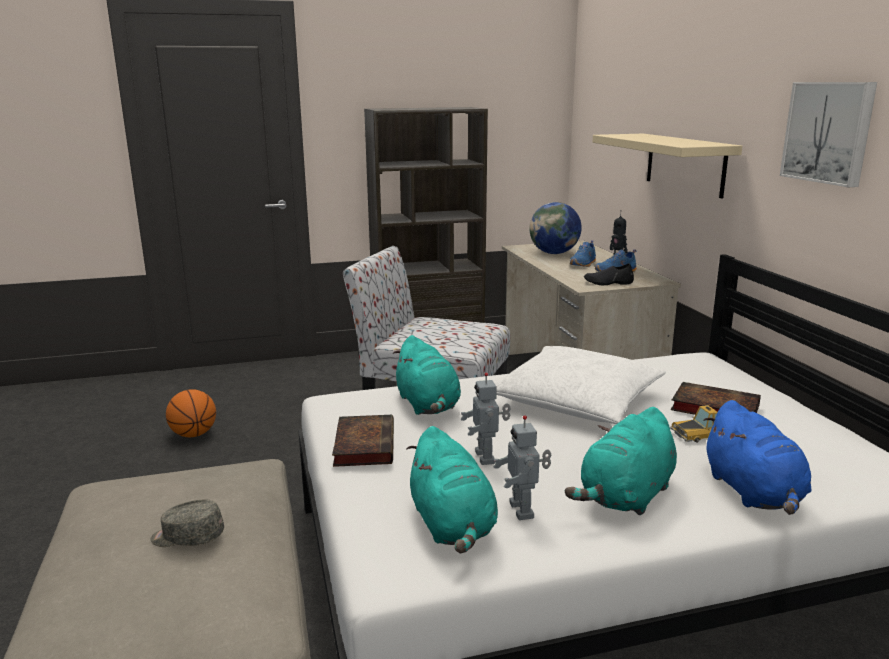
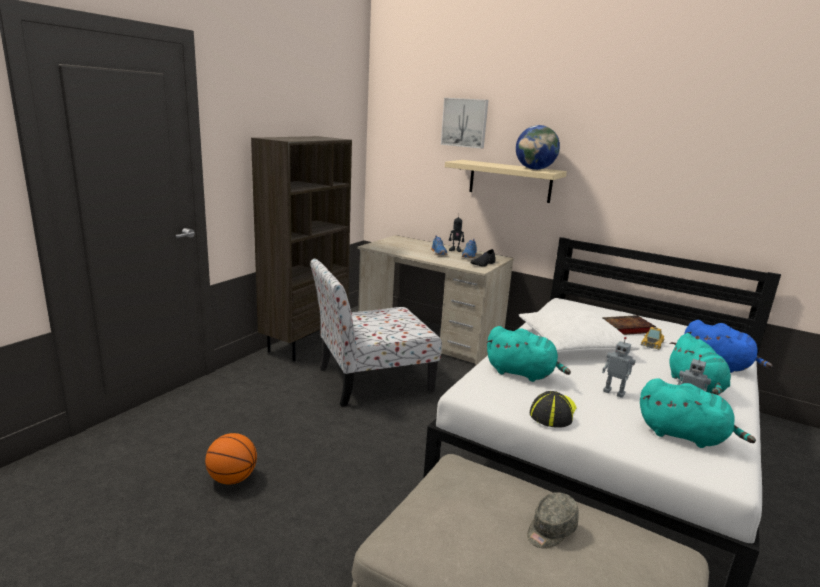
camera: 45 degrees left, 0 degrees up
(364, 444) = (553, 412): book -> cap
(554, 253) = (404, 247): globe -> globe (534, 169)
(829, 132) = (639, 166): picture -> picture (465, 122)

